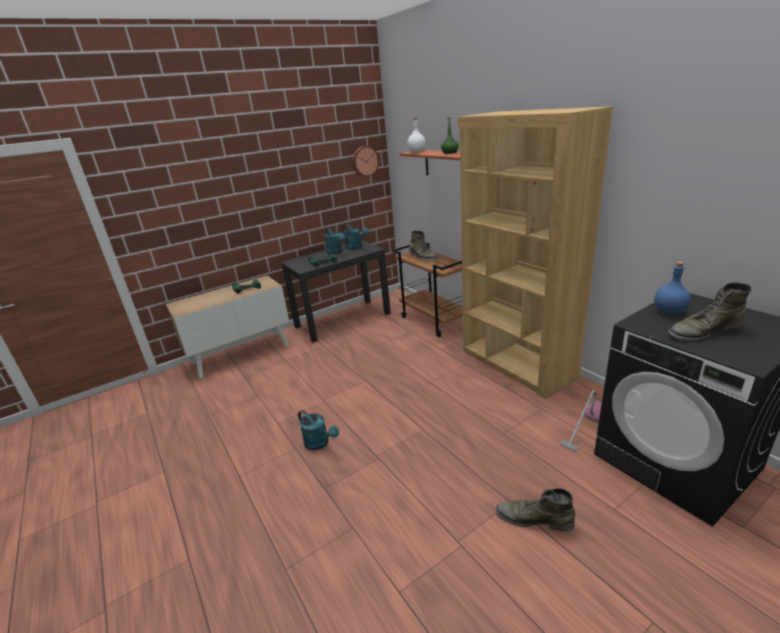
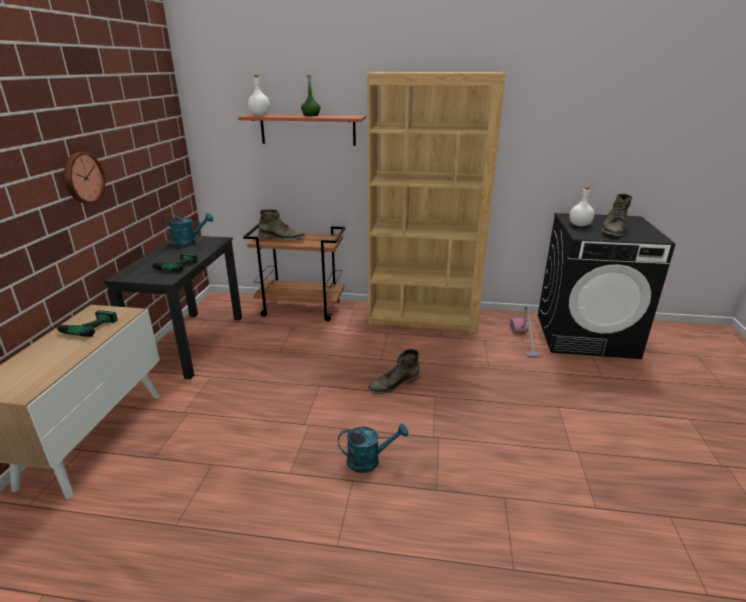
camera: 50 degrees left, 0 degrees up
(336, 252) = (171, 252): turquoise watering can -> none
(365, 161) = (166, 129): wall clock -> wall clock (82, 178)
(533, 518) = (581, 407): green boot -> green boot (393, 384)
(669, 312) = (579, 225): blue bottle -> white bottle

